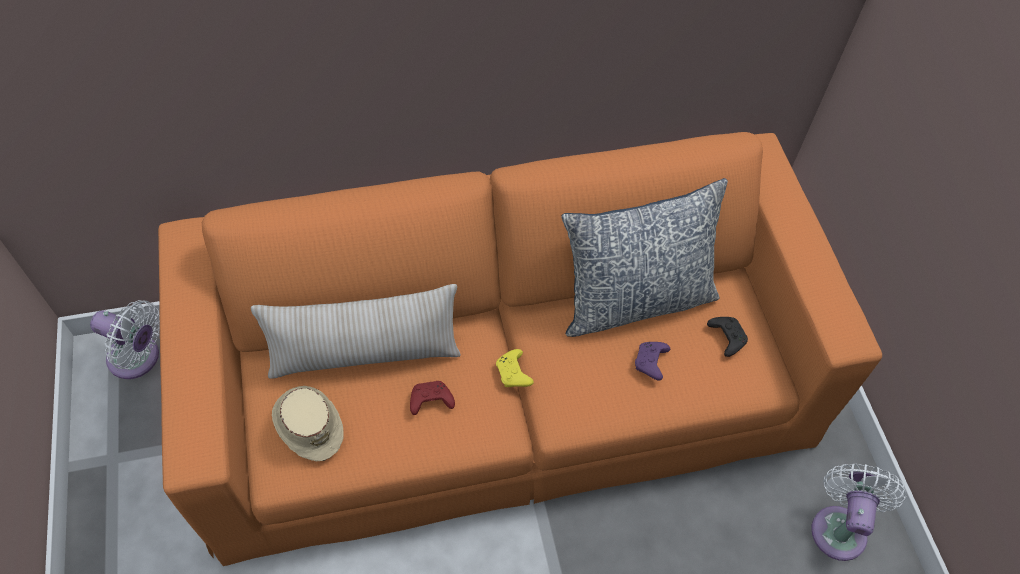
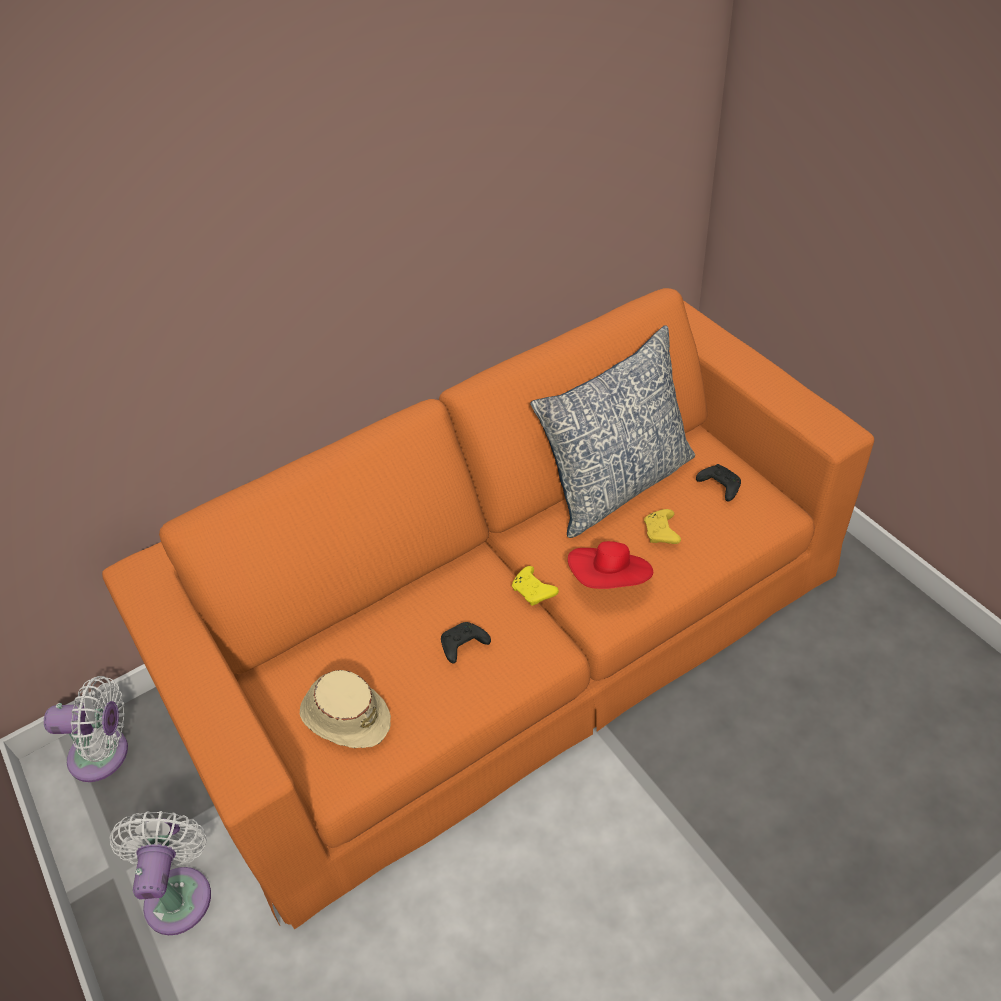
camera: 15 degrees left, 10 degrees down
(365, 354) = (373, 628): beige pillow -> none
(430, 401) = (463, 646): red game controller -> black game controller
(583, 390) = (610, 580): none -> red hat
(650, 363) = (661, 533): purple game controller -> yellow game controller
(839, 527) = (895, 637): white fan -> white fan (179, 892)

